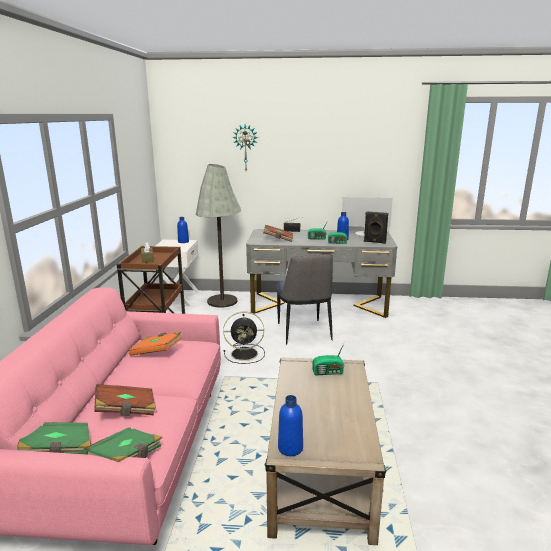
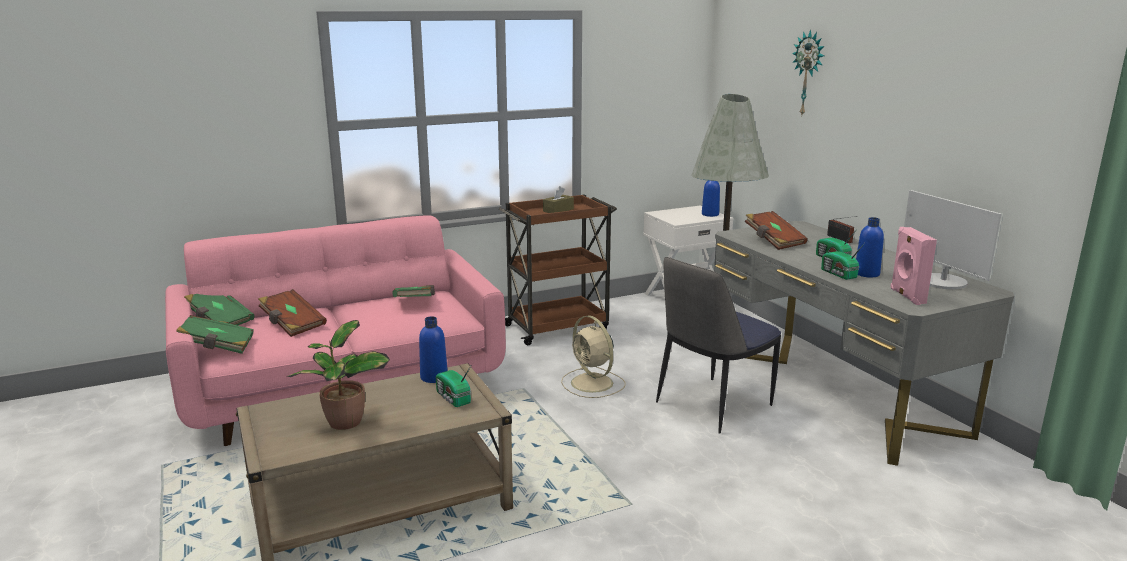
camera: 60 degrees right, 0 degrees up
(157, 352) = (414, 303): orange book -> green book
(245, 354) = (593, 384): black fan -> beige fan
(290, 448) = (268, 412): blue bottle -> blue bottle (434, 377)
(334, 417) = (343, 423): none -> potted plant
(374, 242) = (906, 296): black speaker -> pink speaker

